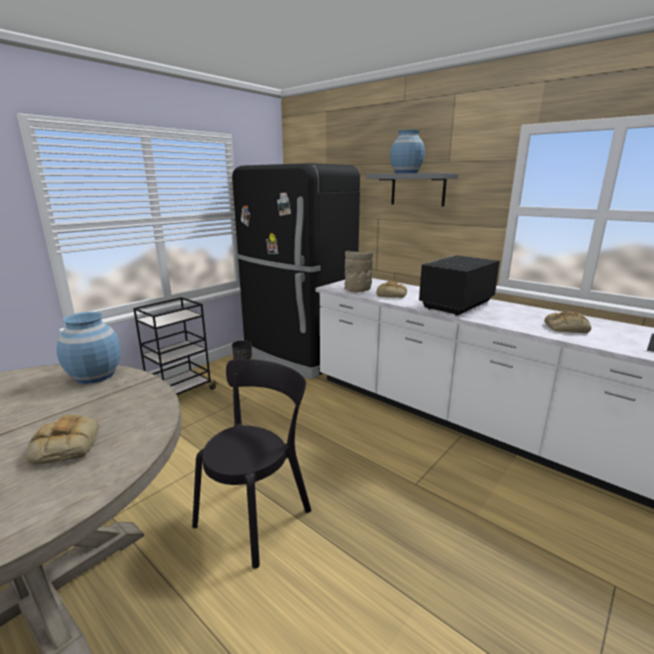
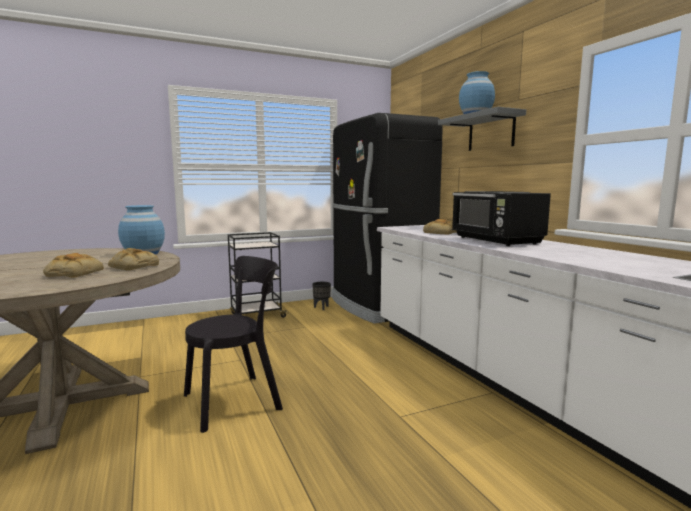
camera: 25 degrees right, 10 degrees down
(357, 290) = (412, 229): beige vase -> none
(455, 305) = (496, 240): black microwave -> black microwave turned 90 degrees counterclockwise
(565, 328) = (598, 259): bread -> bread (132, 266)

